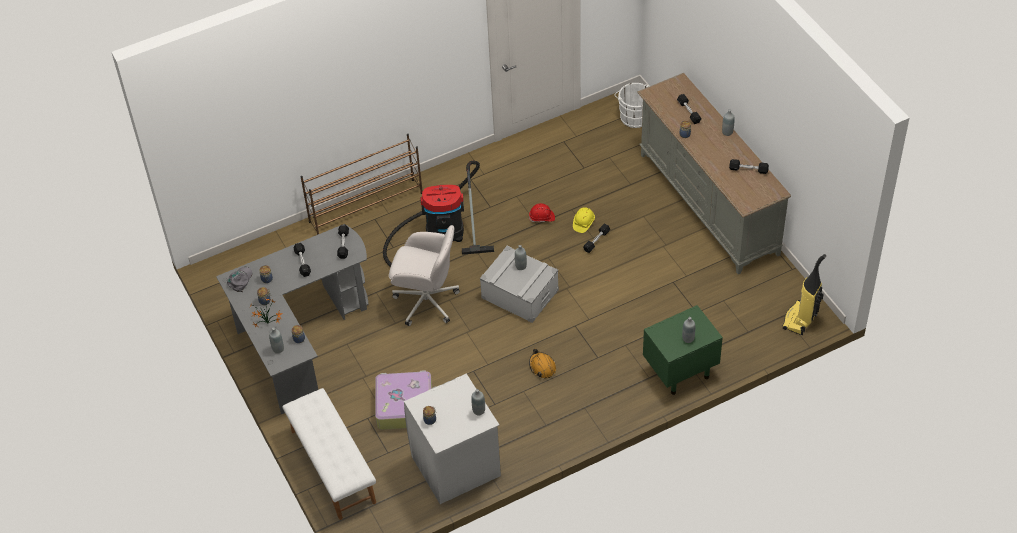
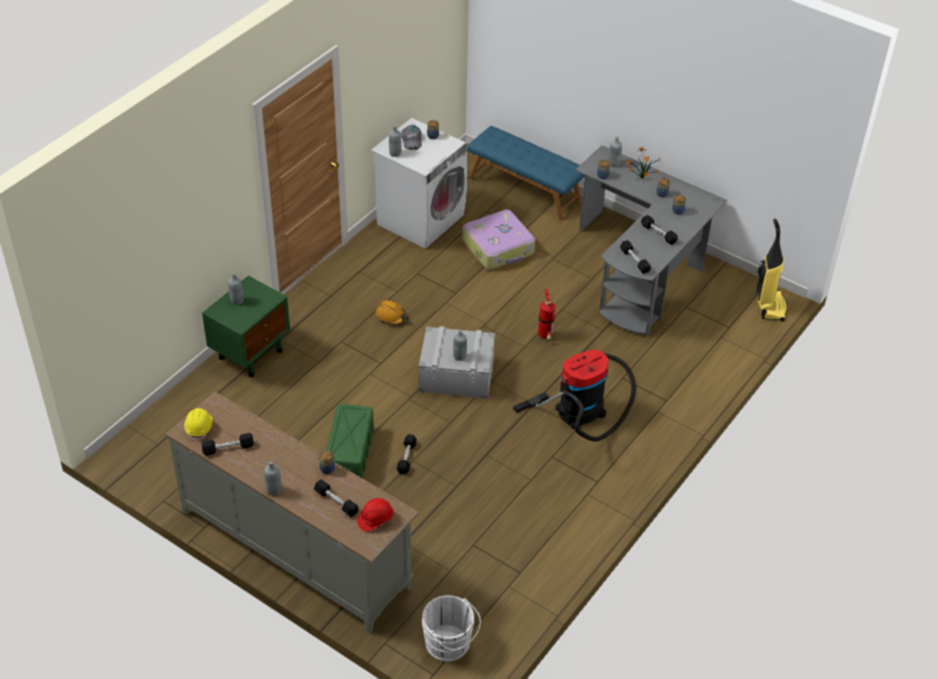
camera: 150 degrees right, 5 degrees down
(240, 280) = (701, 202): grey cap -> grey cap (411, 140)
(332, 466) = (525, 189): white bench -> blue bench
(366, 207) = (686, 410): brown shoe rack -> none
(426, 302) = (545, 336): white office chair -> fire extinguisher
(542, 218) = (484, 464): red hard hat -> red hard hat (375, 519)
(583, 223) = (433, 473): yellow hard hat -> yellow hard hat (199, 427)
(637, 259) = (350, 452): none -> green storage box
(800, 319) = (138, 445): vacuum cleaner -> vacuum cleaner (769, 306)

